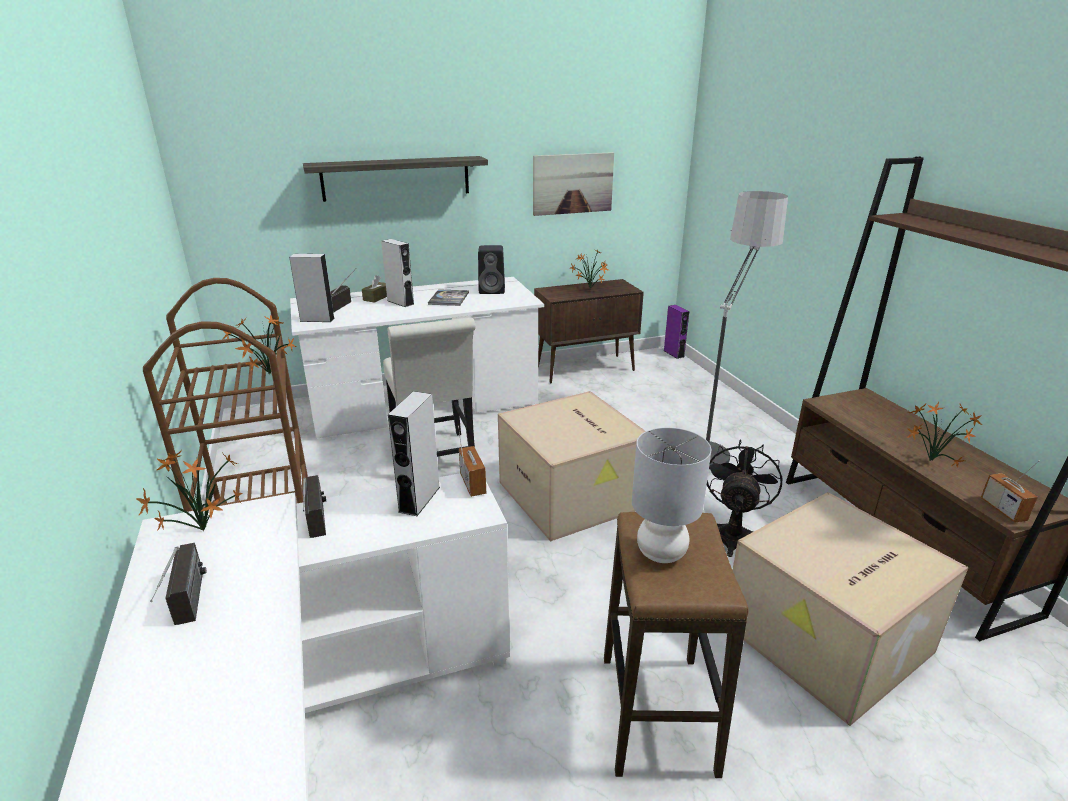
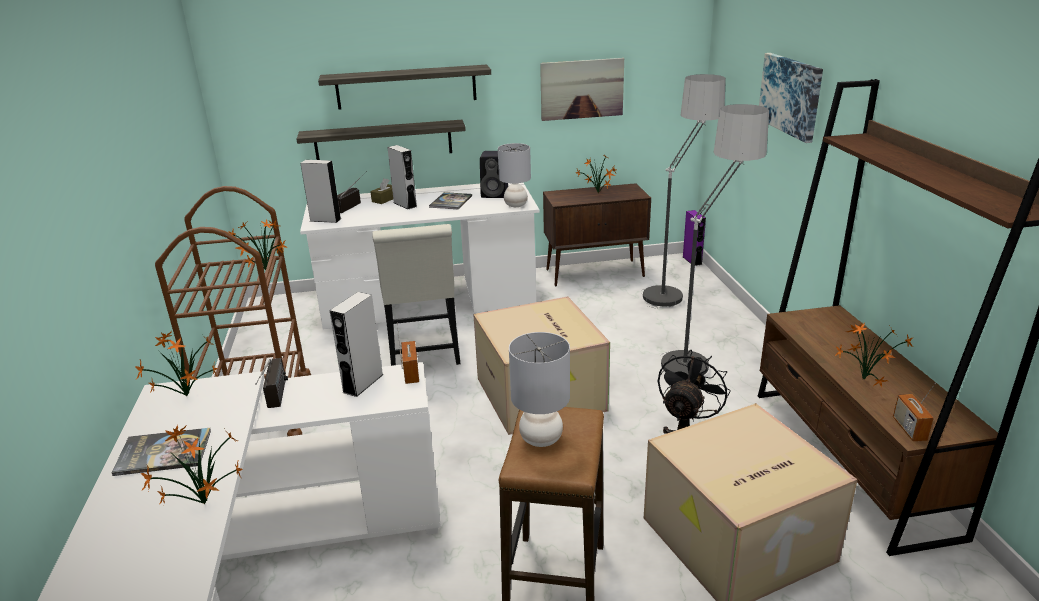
camera: 10 degrees right, 0 degrees up
(189, 610) = (164, 453): radio -> book
(261, 682) = (202, 504): none -> potted plant
(371, 237) = (383, 141): none -> shelf
(518, 300) = (515, 205): none -> grey table lamp
(666, 379) = (674, 286): none -> floor lamp
(800, 183) = (791, 95): none -> picture

